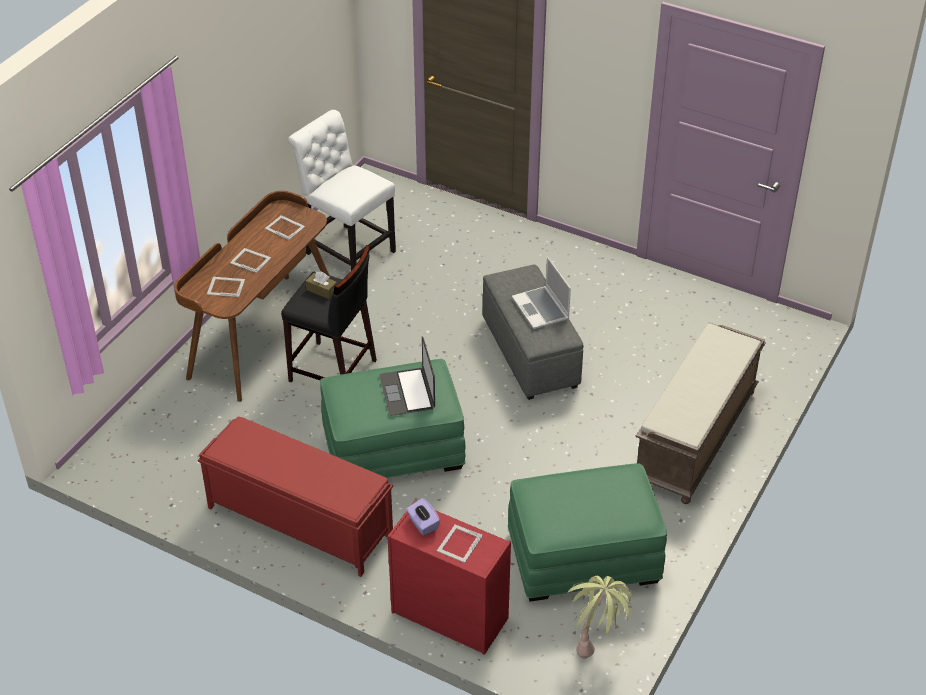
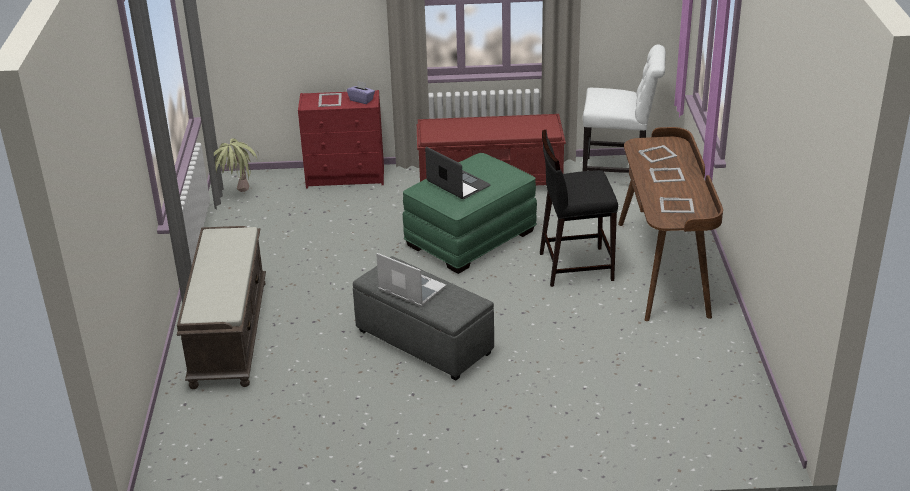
camera: 150 degrees right, 10 degrees down
(321, 290) = (588, 187): brown tissue box -> none
(347, 250) = (689, 362): white chair -> white chair (619, 173)
(582, 558) = (276, 230): green ottoman -> none

